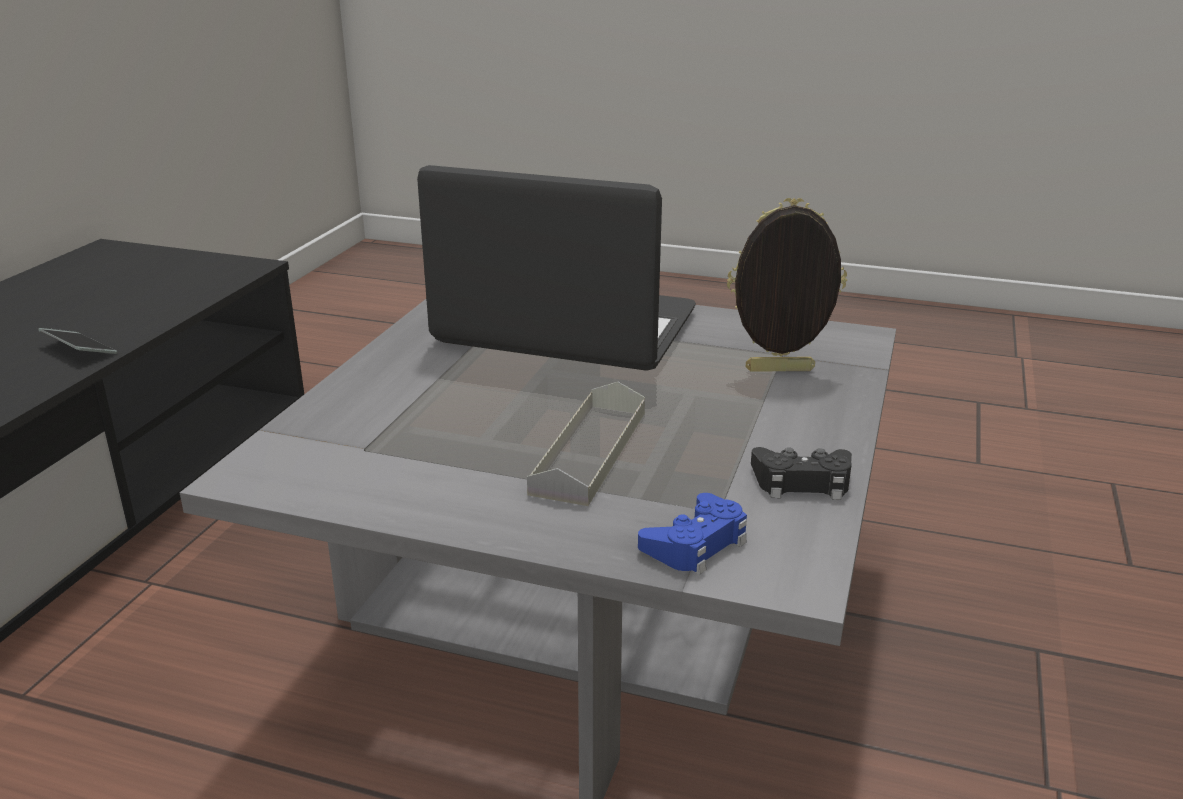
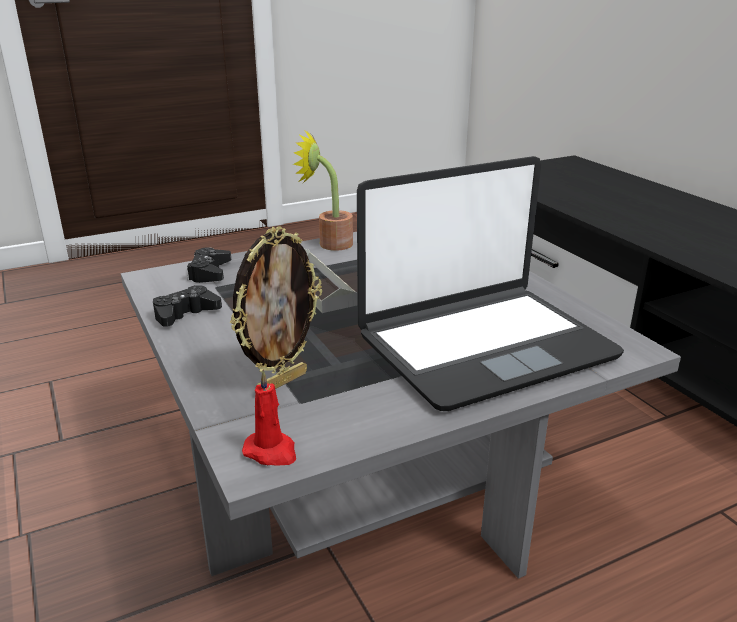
camera: 135 degrees right, 0 degrees up
(79, 349) = (685, 249): phone -> none
(439, 516) = (329, 243): none -> potted plant
(696, 544) = (209, 272): blue game controller -> black game controller
(841, 337) = (271, 452): none -> red candle

